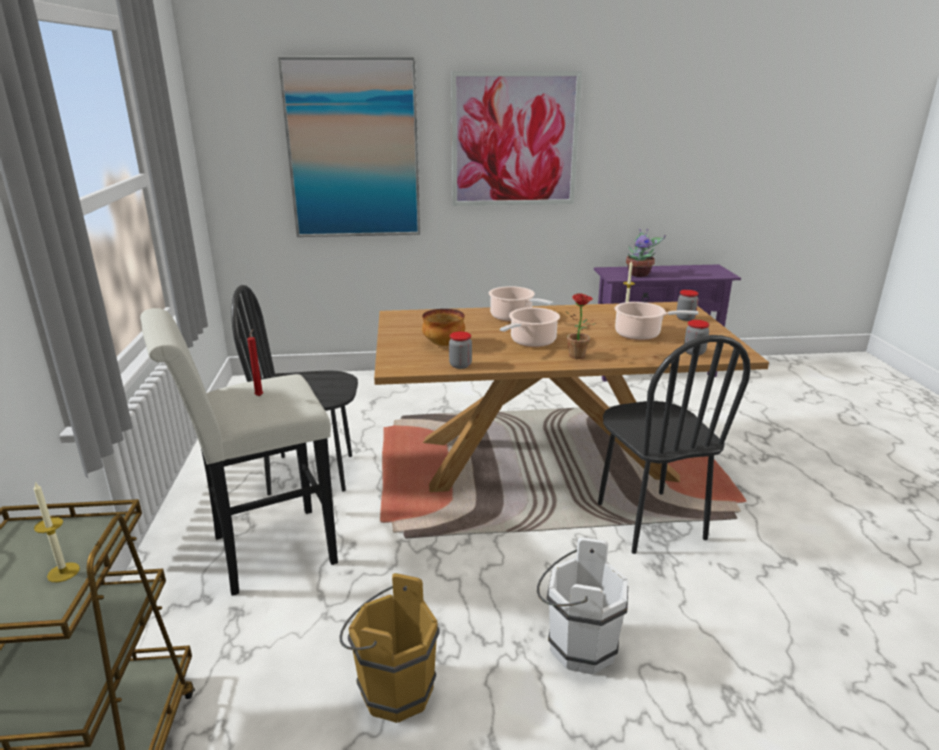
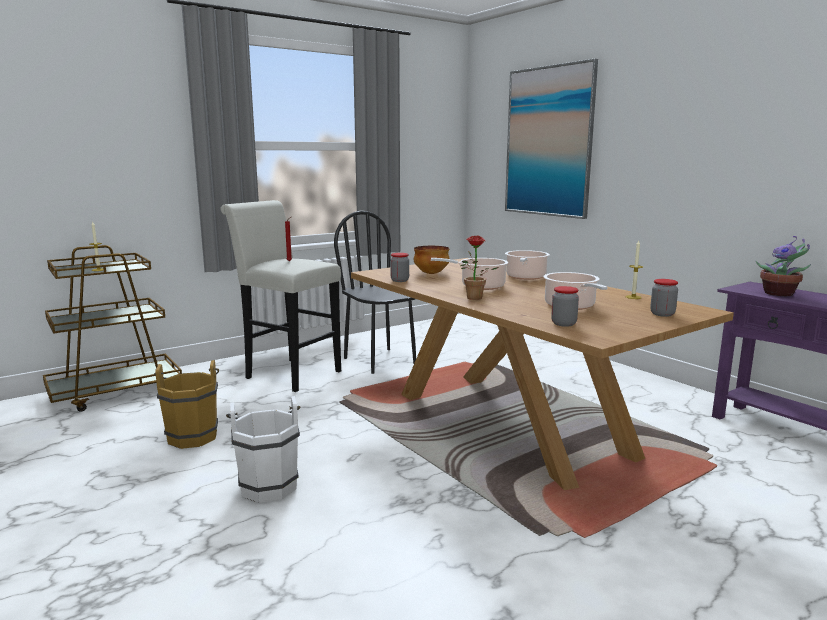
camera: 60 degrees right, 10 degrees down
(514, 140) = (676, 130): picture -> none
(649, 521) = (470, 486): black chair -> none

